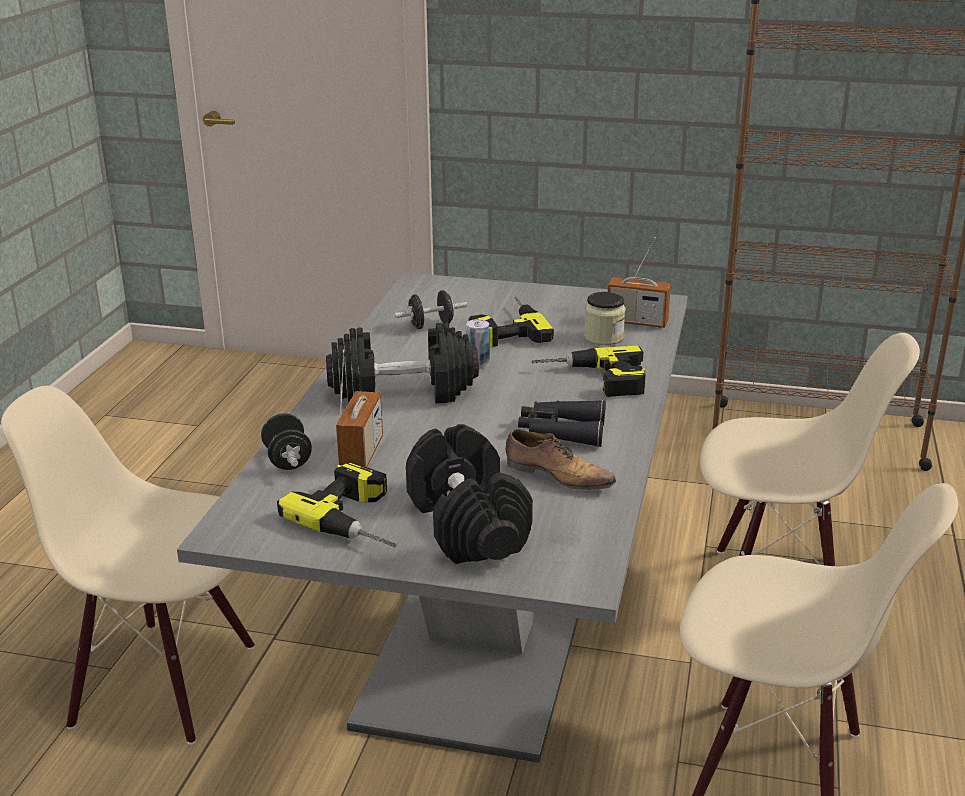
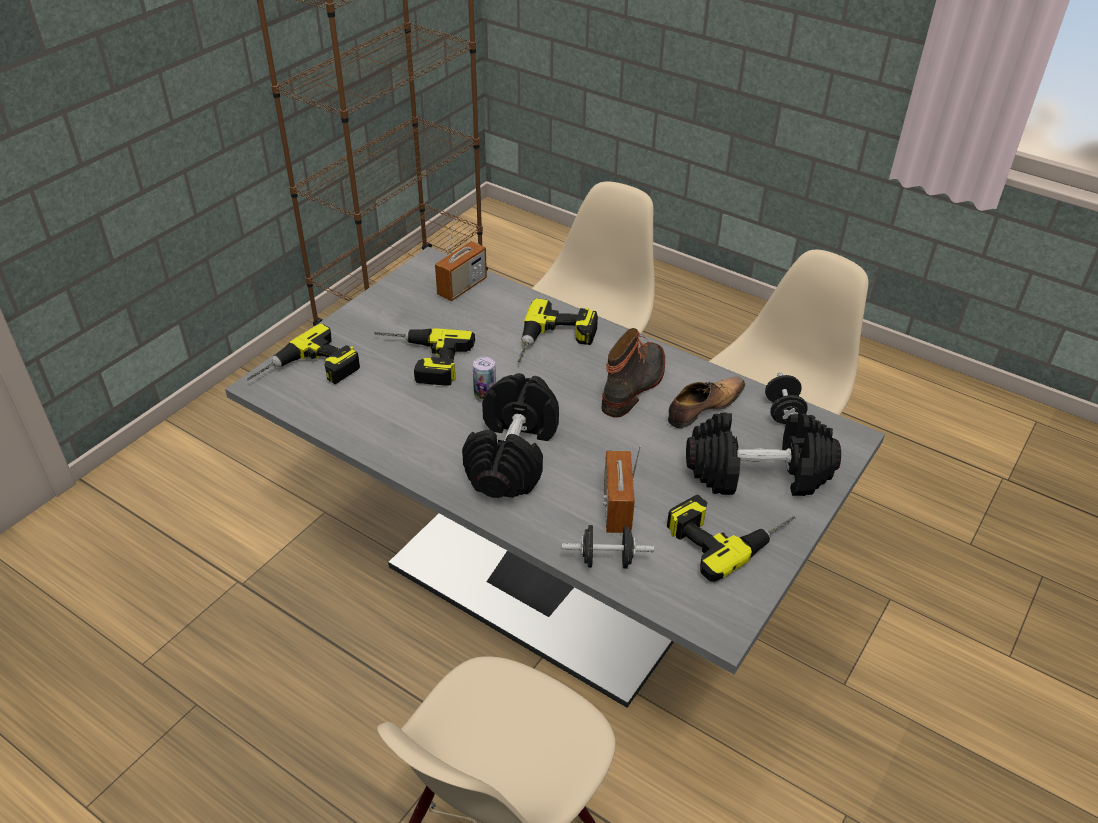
camera: 70 degrees left, 15 degrees up
(361, 453) = (617, 508): radio -> radio turned 120 degrees counterclockwise
(431, 325) = (378, 403): black dumbbell -> black dumbbell (783, 413)
(448, 292) = (307, 372): none -> power drill
(561, 432) = (634, 385): black binoculars -> boot
(604, 337) = (479, 312): jar -> none

